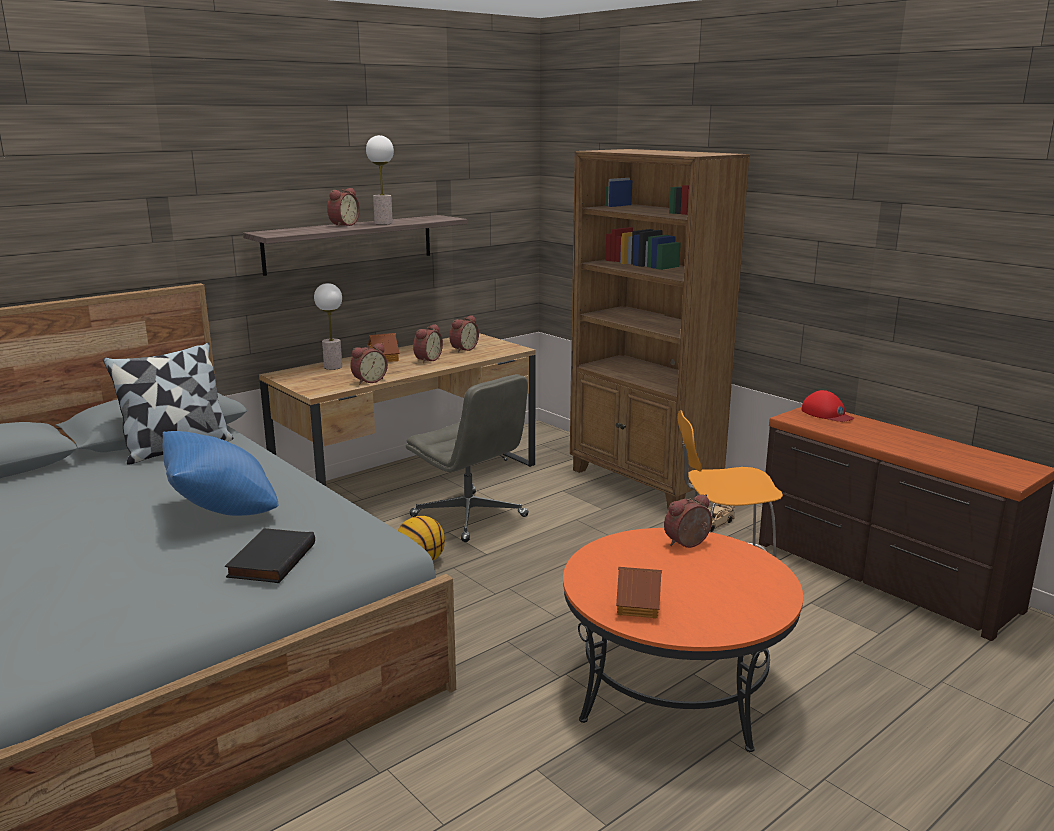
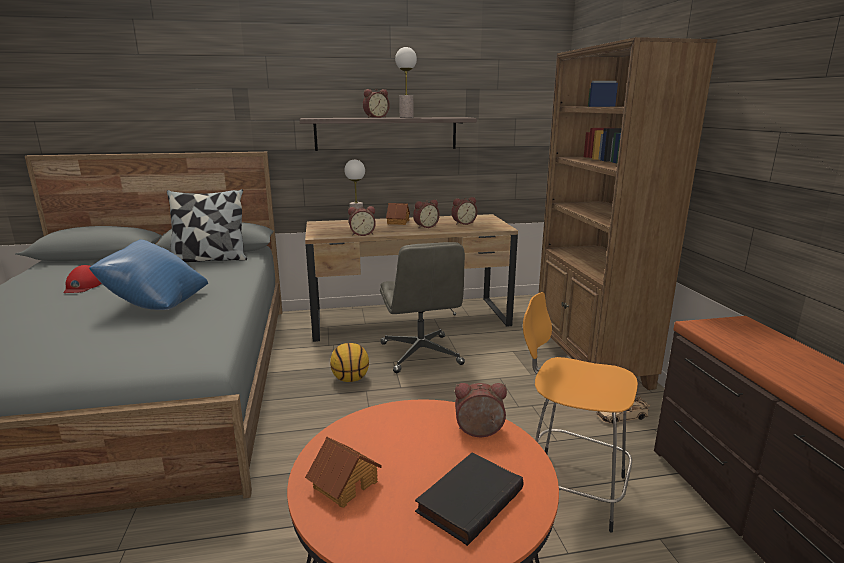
camera: 30 degrees right, 0 degrees up
(270, 560) = (110, 345): black book -> black book (468, 499)
(827, 414) = (751, 330): red cap -> red cap (83, 286)

